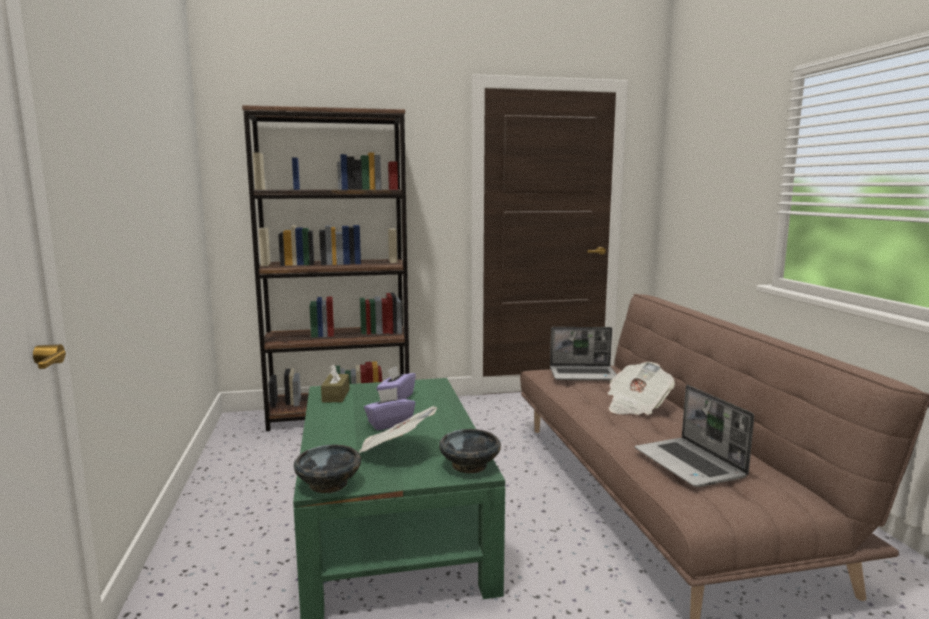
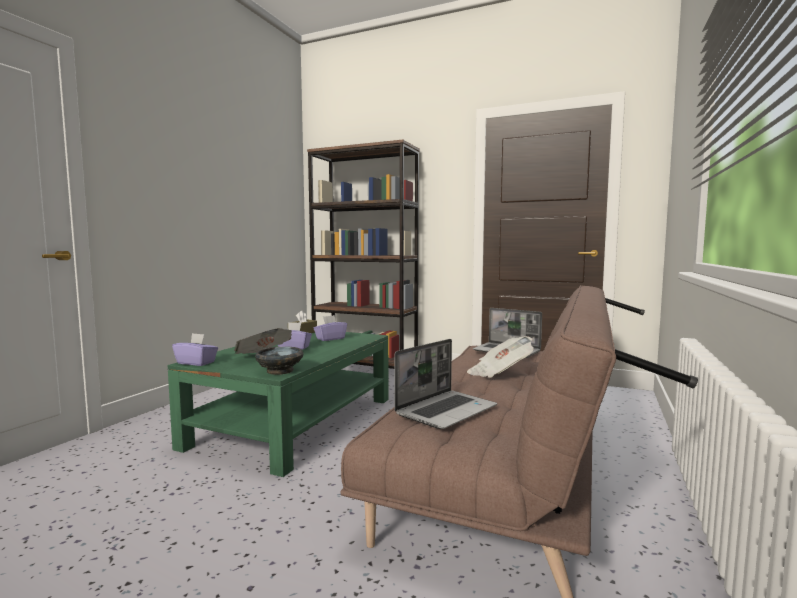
camera: 35 degrees right, 5 degrees down
(328, 484) = (196, 363): black bowl -> purple tissue box
(690, 464) = (446, 410): laptop -> laptop turned 150 degrees counterclockwise

